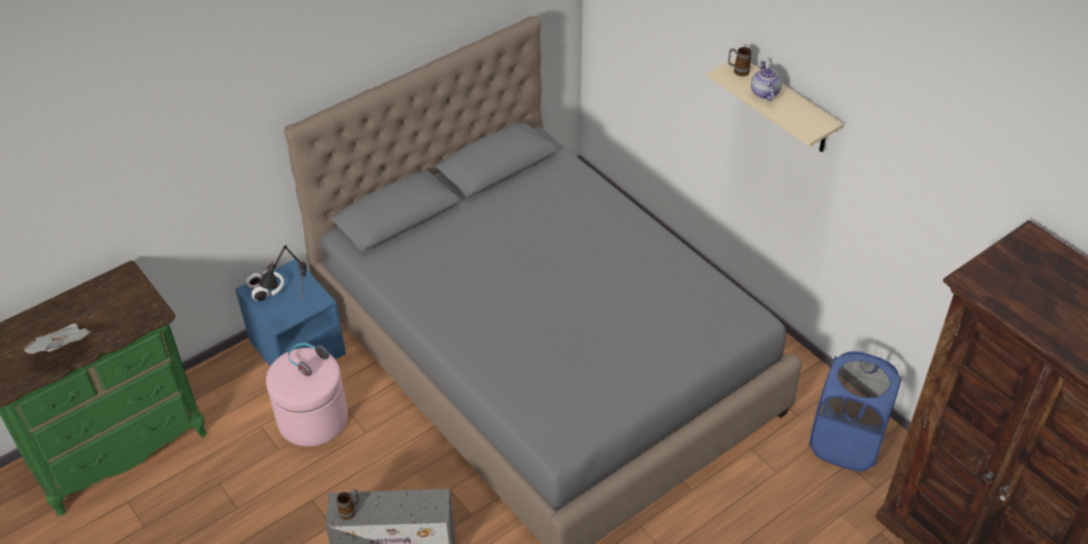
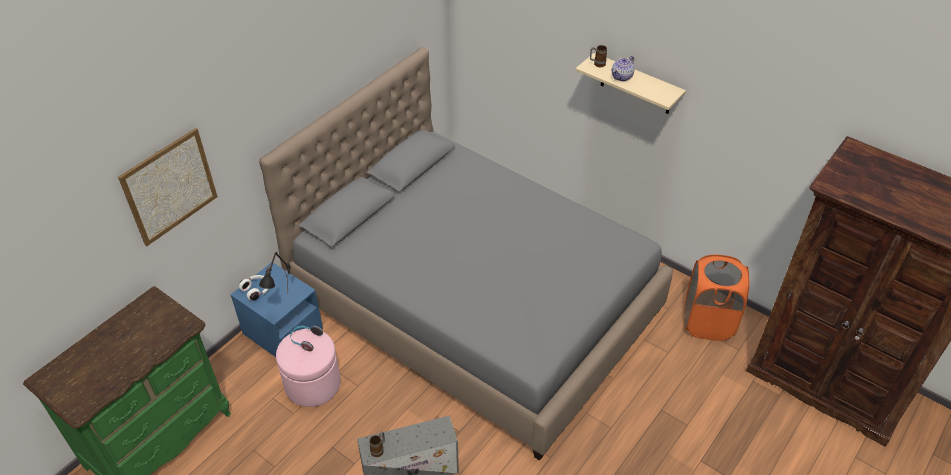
camera: 15 degrees left, 0 degrees up
(63, 349) = (119, 369): newspaper -> none
(162, 143) = (169, 185): none -> picture
(764, 93) = (622, 77): teapot -> teapot turned 120 degrees counterclockwise
(846, 443) = (708, 322): blue laundry basket -> orange laundry basket

